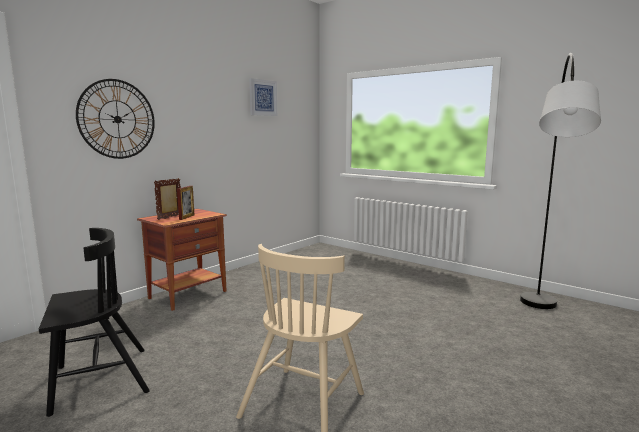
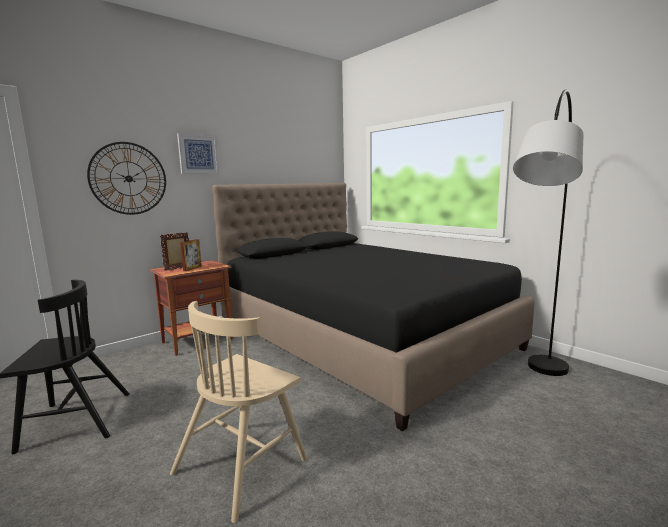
camera: 10 degrees right, 0 degrees up
(262, 98) = (280, 154): picture -> picture (198, 154)
(356, 283) = (360, 336): none -> black bed

